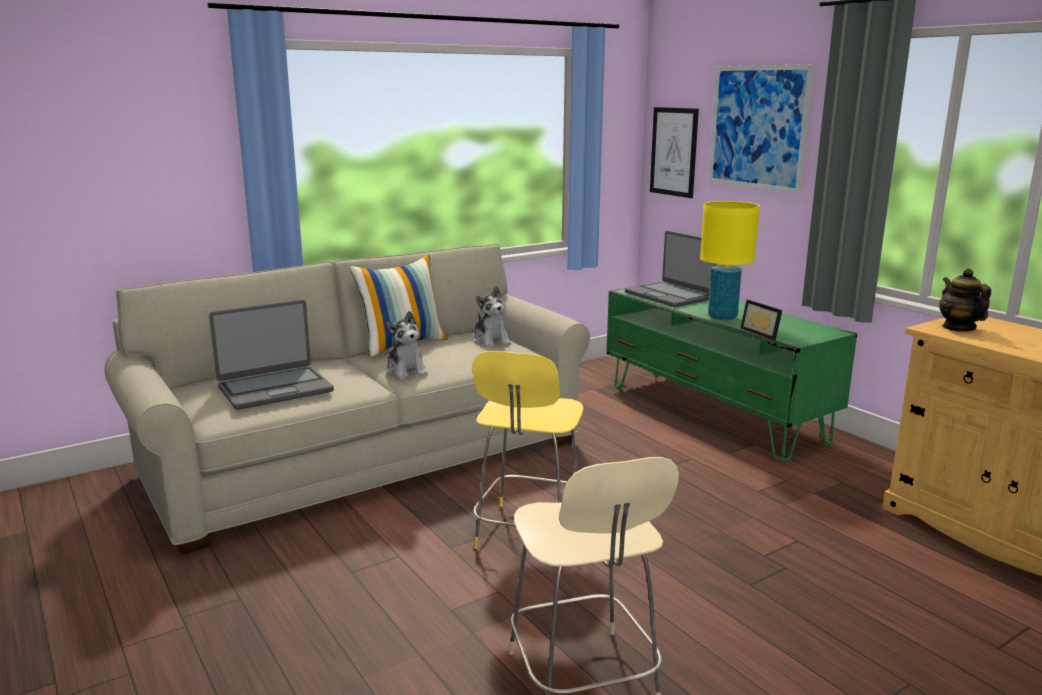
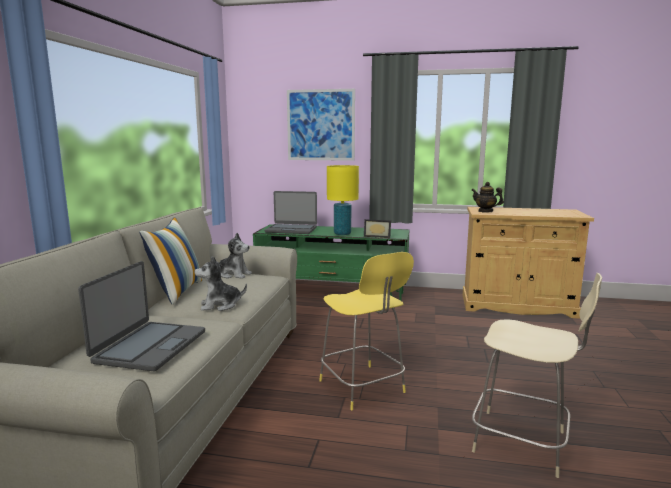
camera: 45 degrees left, 5 degrees down
(406, 371) = (220, 305): plush toy -> plush toy turned 150 degrees clockwise
(673, 152) = (257, 143): picture -> none

